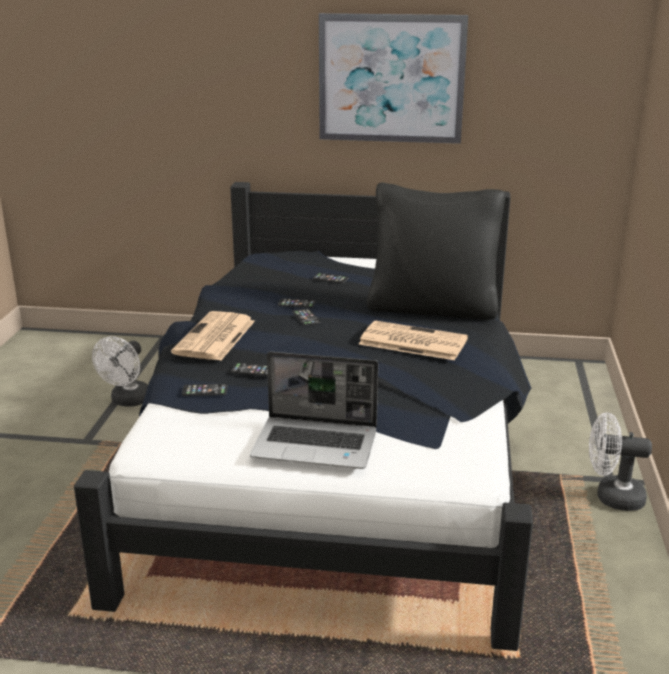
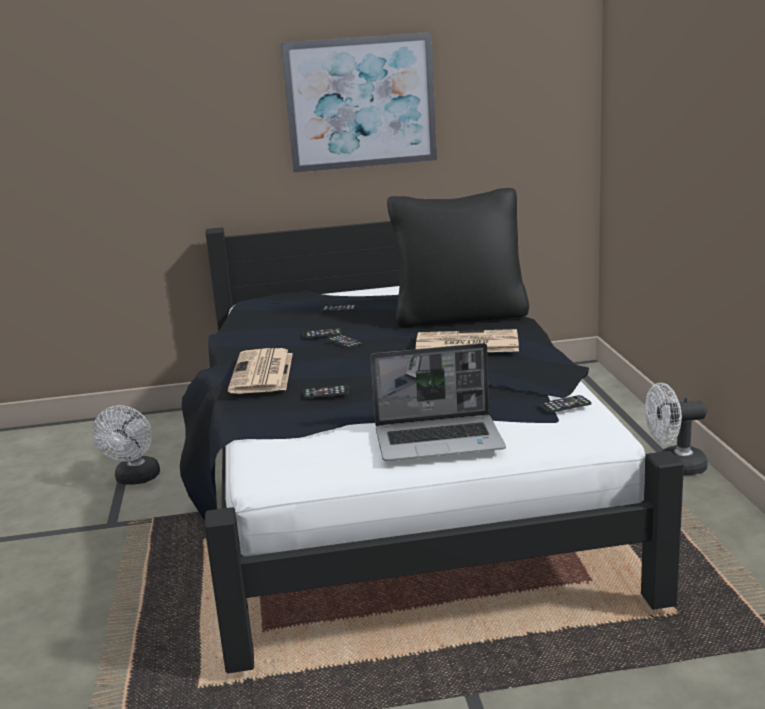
camera: 15 degrees left, 5 degrees down
(205, 390) = (288, 418): phone -> phone (565, 405)

